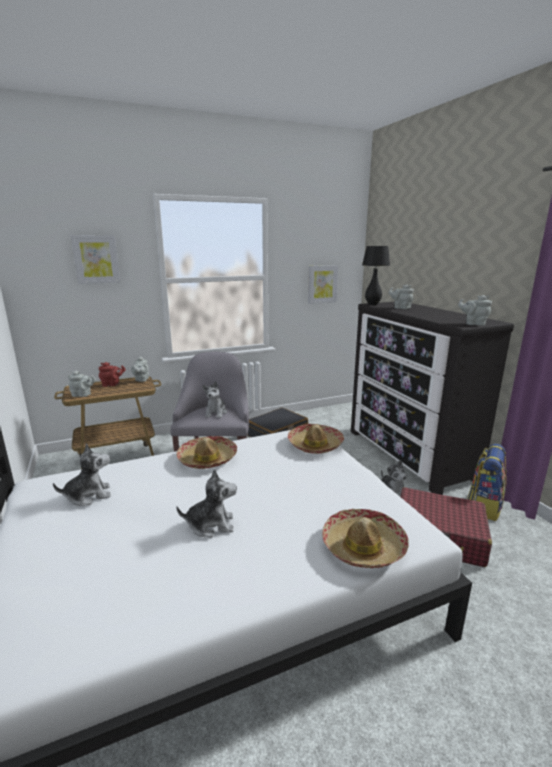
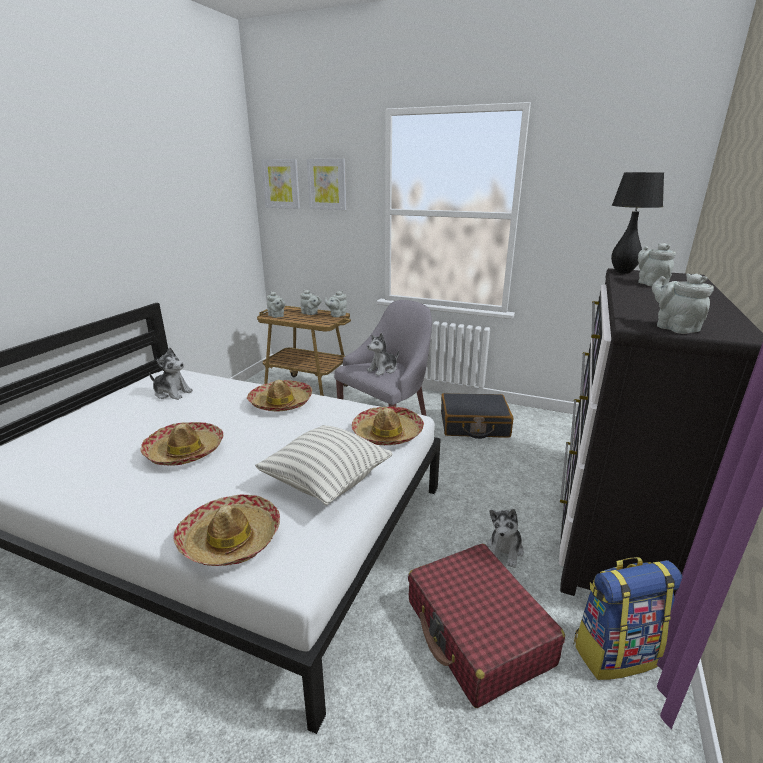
camera: 45 degrees right, 5 degrees up
(112, 385) = (310, 313): red teapot -> grey teapot
(211, 525) = (185, 451): plush toy -> hat
(322, 284) = (608, 233): picture -> picture (281, 184)
(341, 487) = (326, 483): none -> pillow

